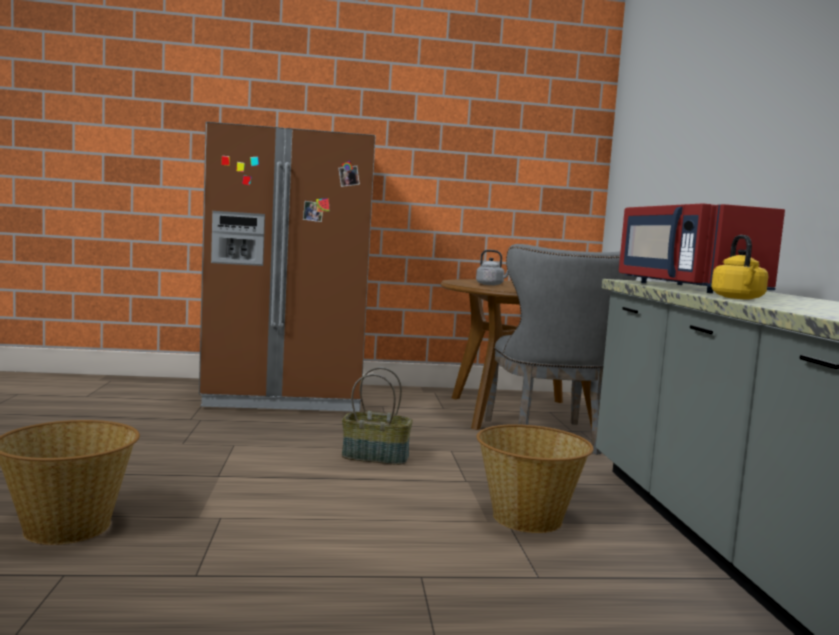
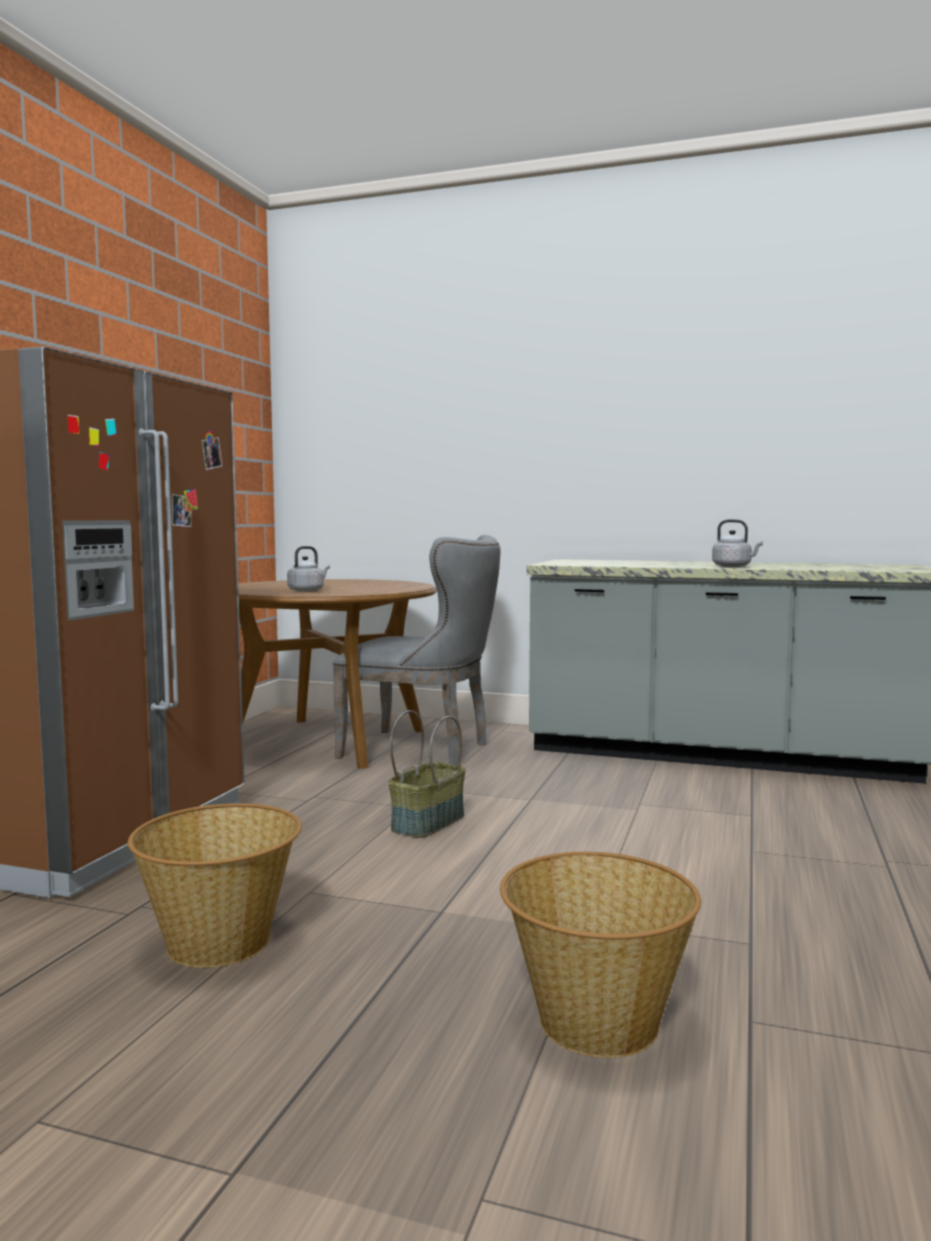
camera: 65 degrees left, 0 degrees up
(527, 519) = (635, 796): basket -> basket (220, 942)
(685, 288) = (631, 564): red microwave -> none
(738, 298) = (734, 566): yellow kettle -> grey kettle

